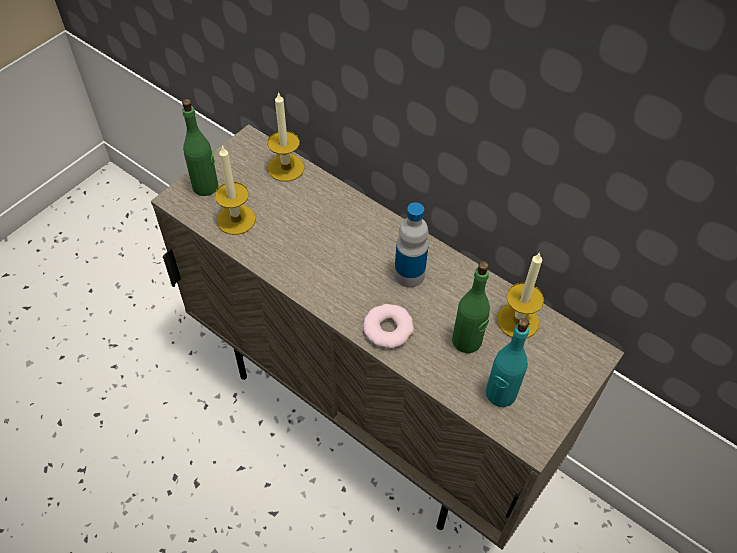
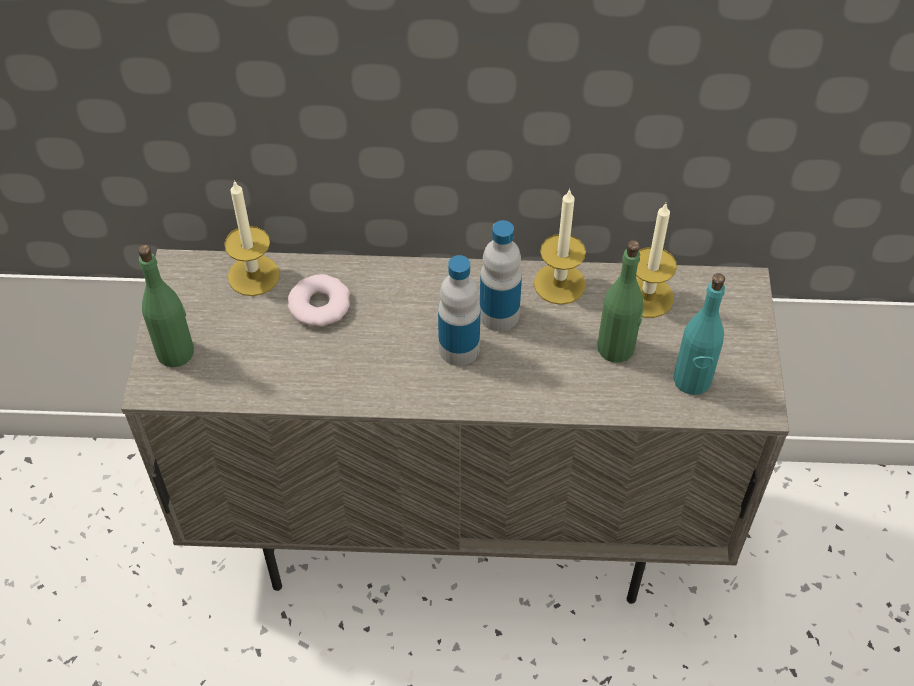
camera: 35 degrees left, 0 degrees up
(236, 219) = (250, 368): candle -> candle (559, 284)
(365, 280) = (459, 349): none -> bottle
(388, 329) = (528, 385): donut -> donut (319, 305)

